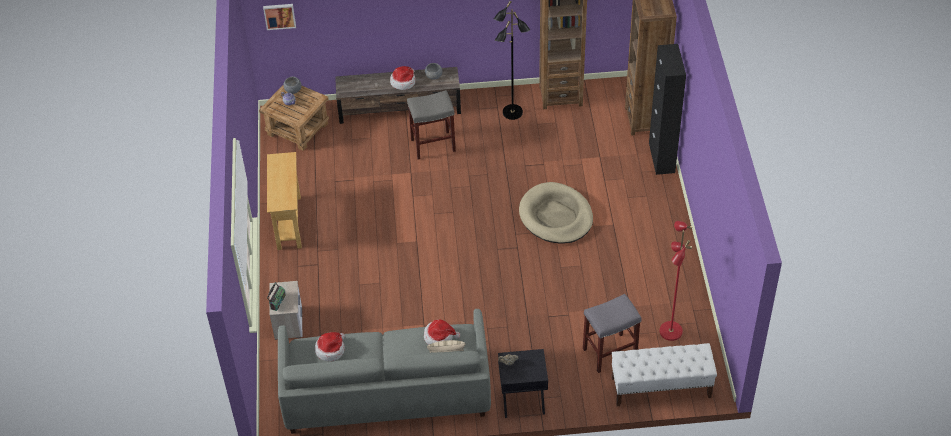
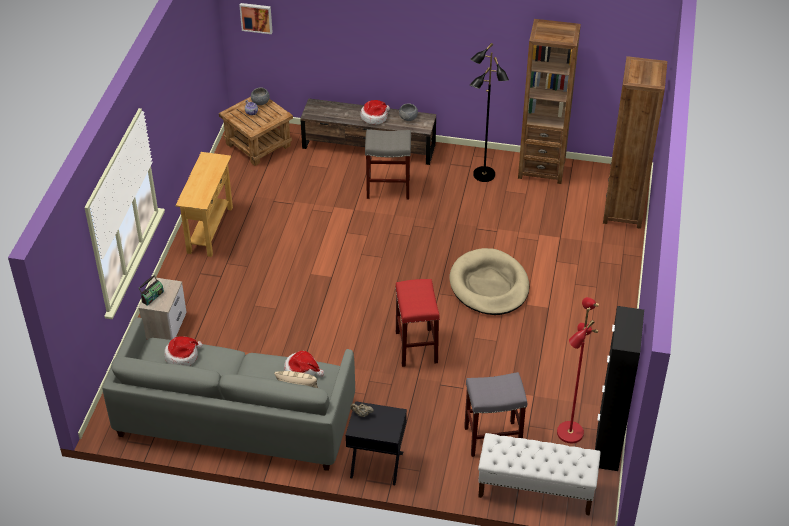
camera: 15 degrees right, 5 degrees down
(516, 288) = (417, 348): none -> red stool
(661, 158) = (627, 253): black cabinet -> black cabinet (607, 447)

